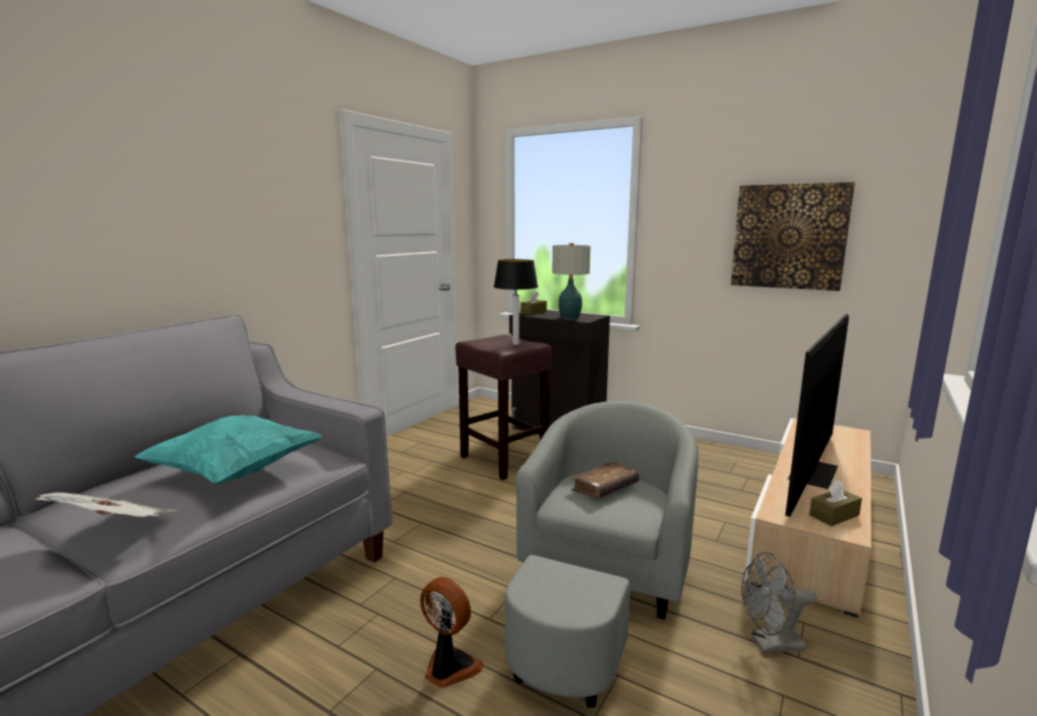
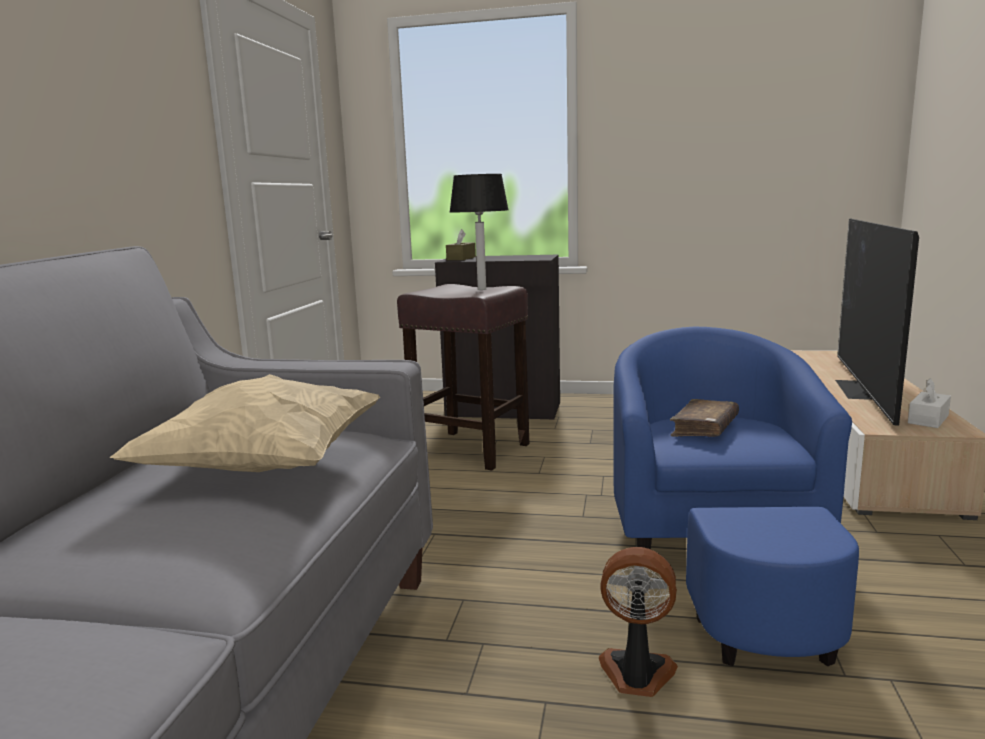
camera: 20 degrees left, 0 degrees up
(116, 530) = (177, 561): newspaper -> none
(236, 472) = (265, 467): turquoise pillow -> beige pillow
(570, 318) = (519, 259): table lamp -> none
(600, 589) = (720, 553): grey armchair -> blue armchair
(770, 644) = (931, 561): grey fan -> none
(789, 236) = (760, 143): picture -> none
(834, 515) = (928, 419): brown tissue box -> white tissue box

